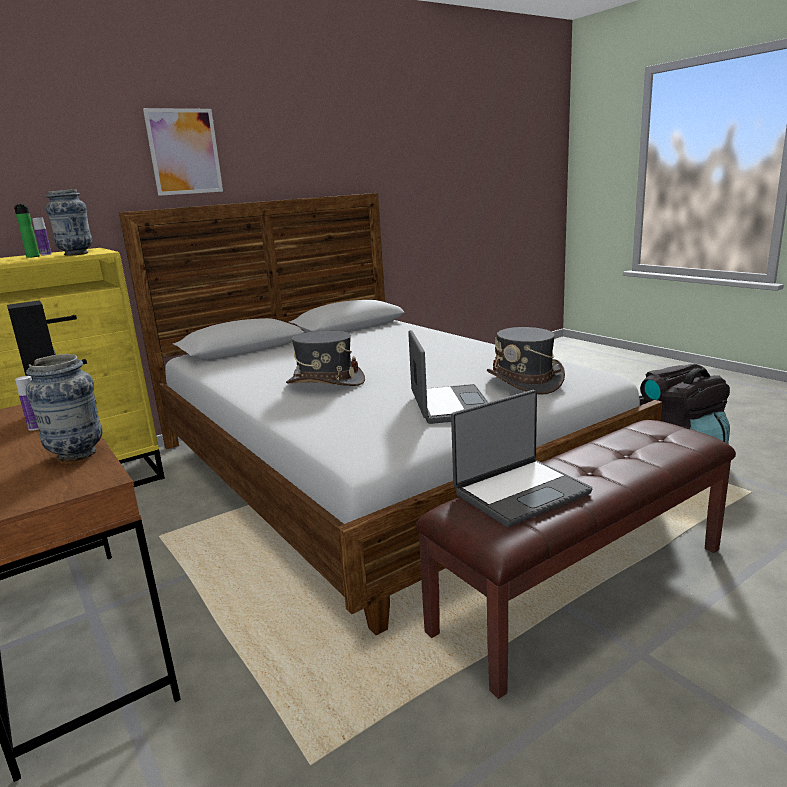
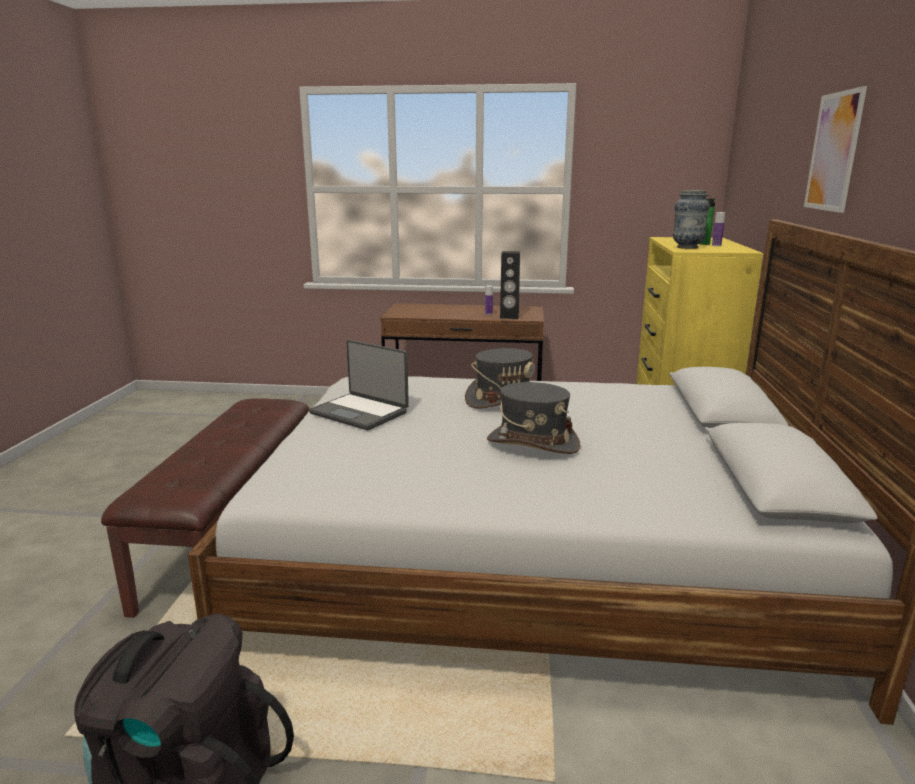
camera: 130 degrees right, 0 degrees up
(76, 454) = (431, 315): vase -> none
(520, 492) = (258, 418): laptop -> none
(525, 382) = (332, 453): grey hat -> grey hat (532, 443)

